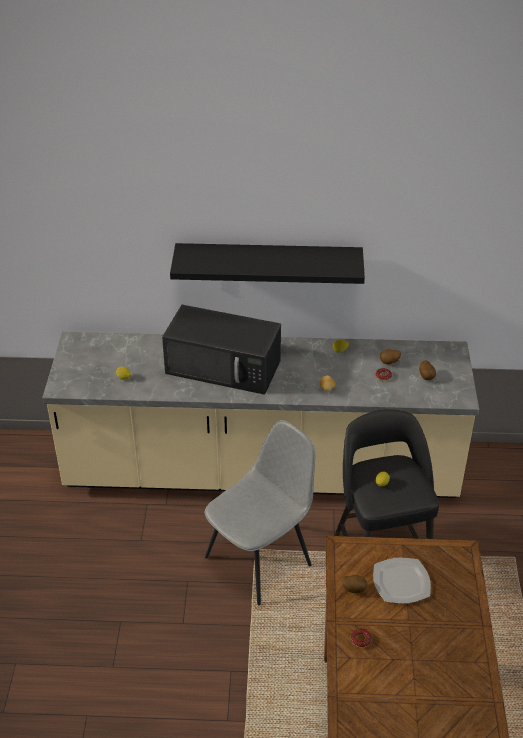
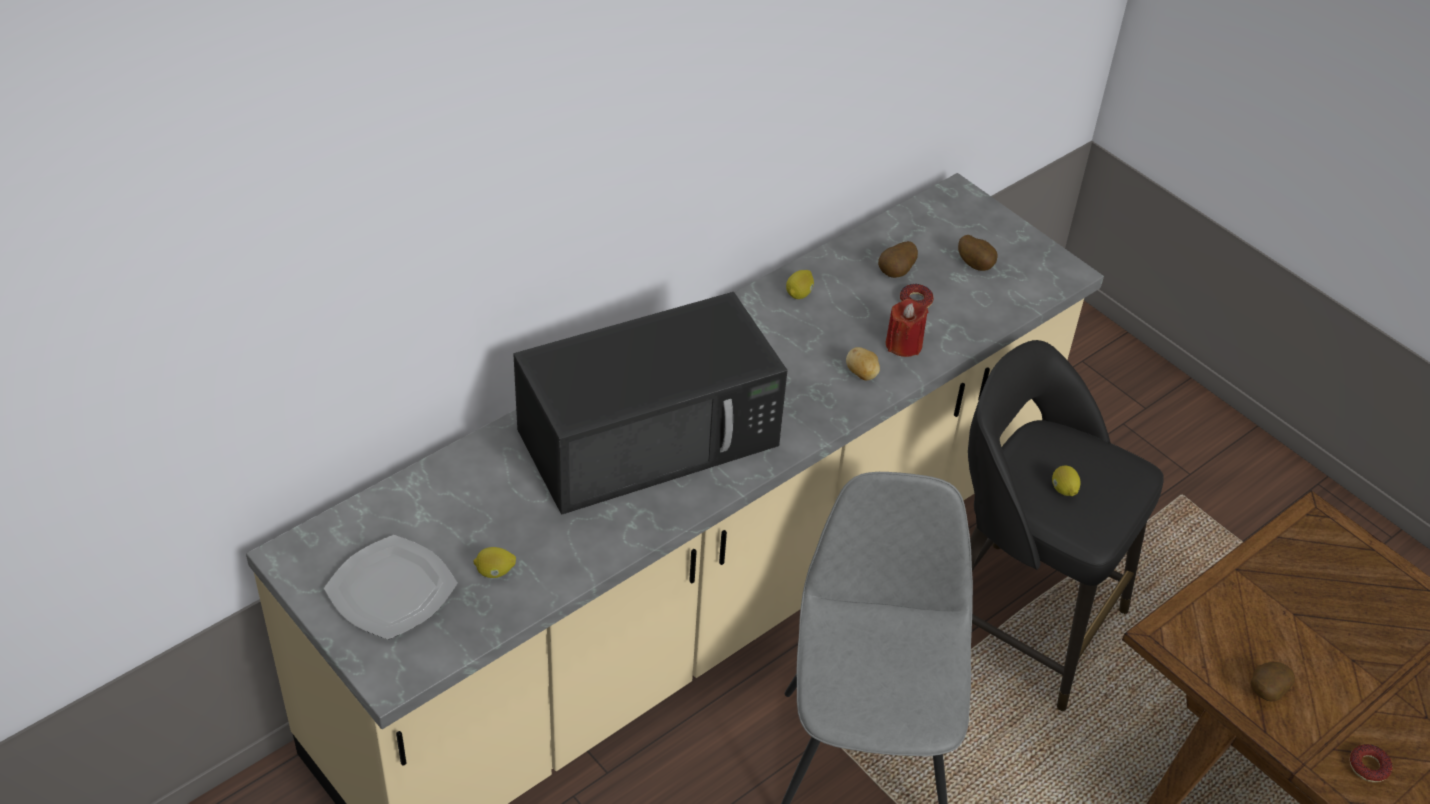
camera: 45 degrees left, 5 degrees up
(268, 262) = (649, 180): black shelf -> none
(357, 388) = (903, 344): none -> red candle
(400, 582) = (1304, 631): plate -> plate (390, 590)

